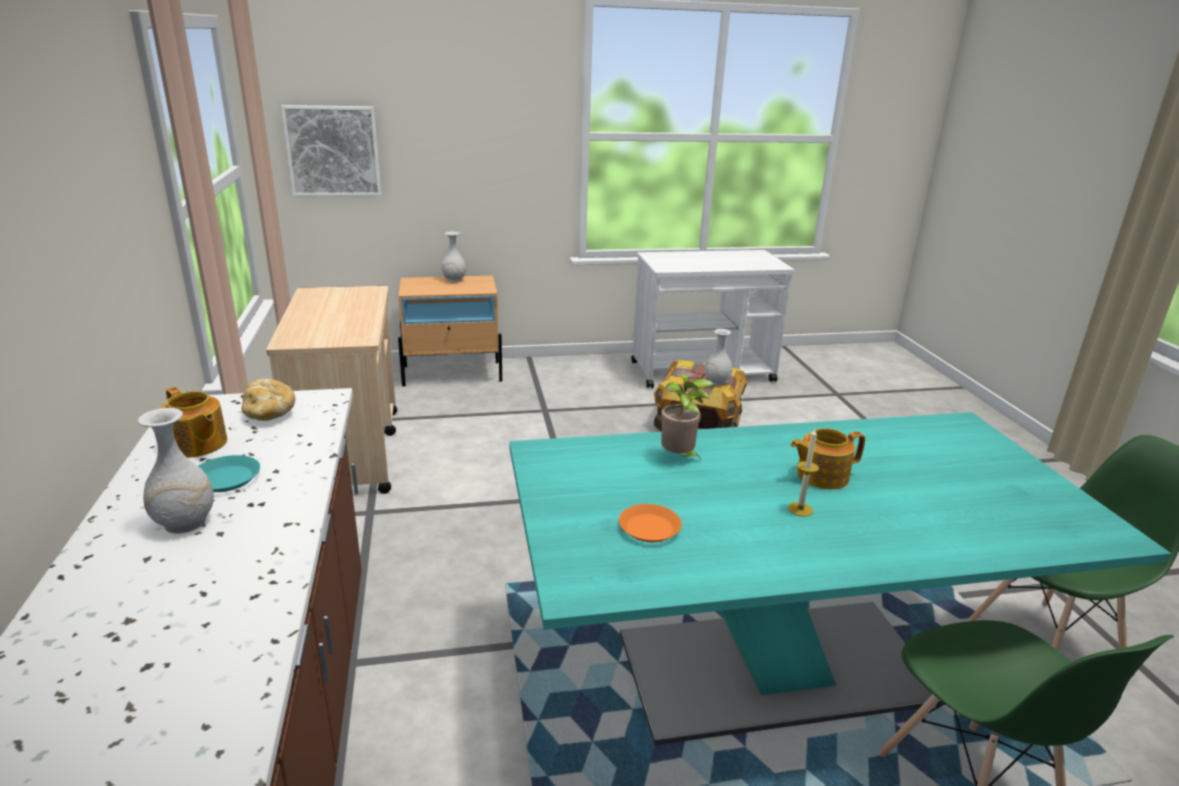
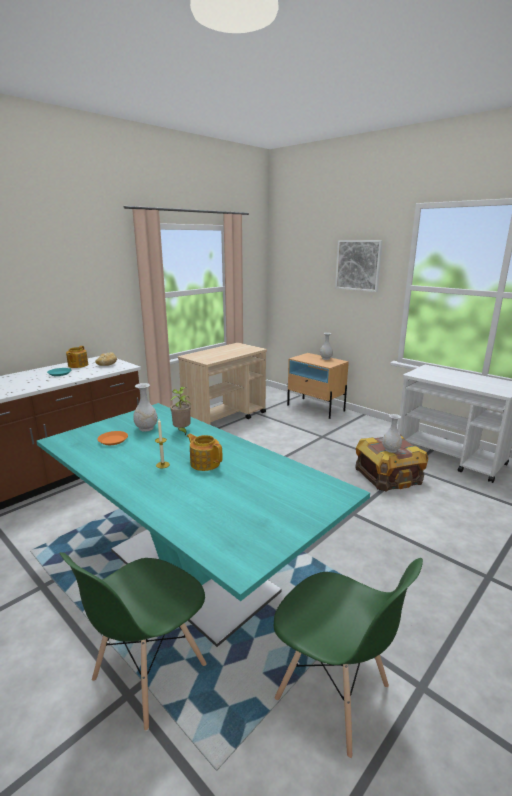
camera: 55 degrees right, 5 degrees down
(185, 523) = (31, 378): white vase -> white vase (146, 428)
(333, 151) = (290, 286): picture -> picture (358, 265)

